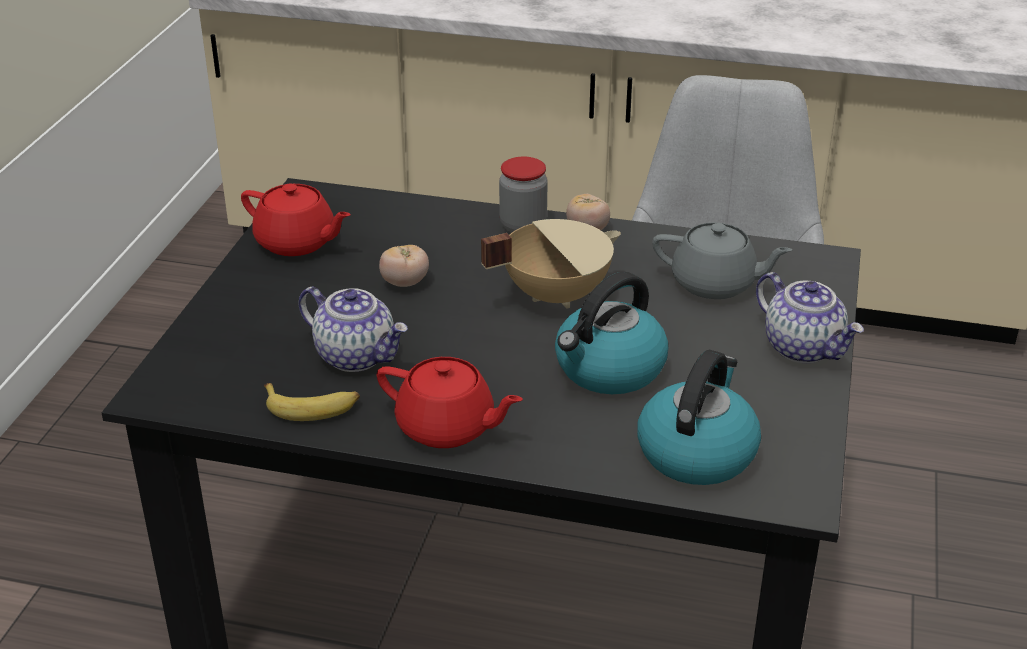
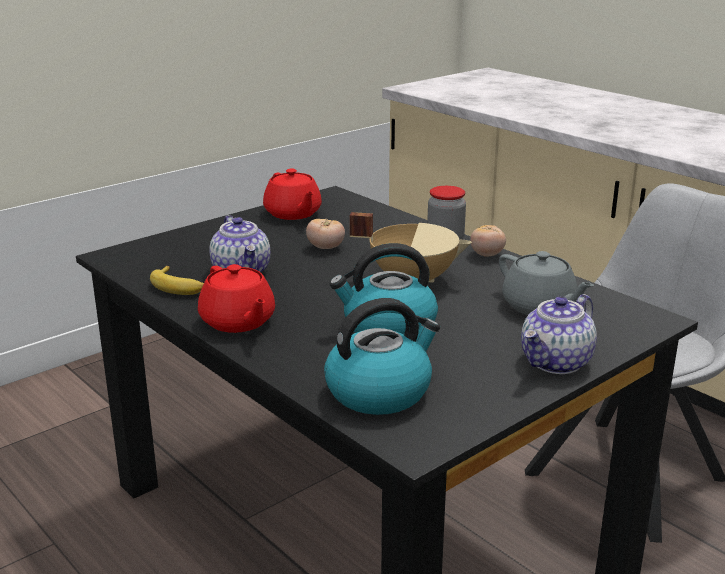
camera: 35 degrees right, 10 degrees down
(804, 348) = (556, 363): teapot -> teapot turned 45 degrees clockwise

